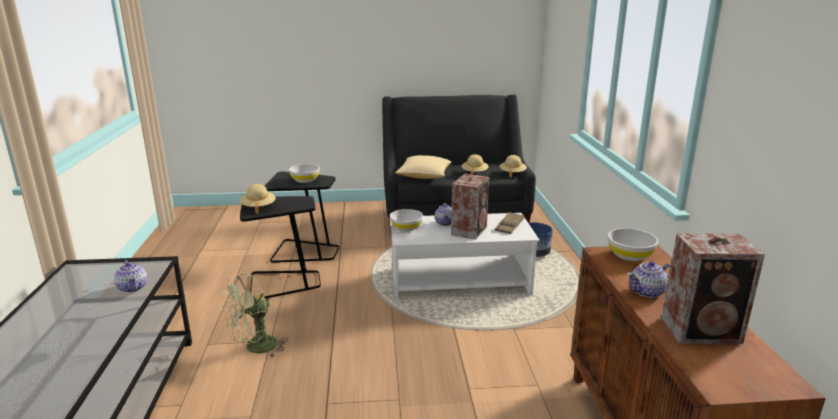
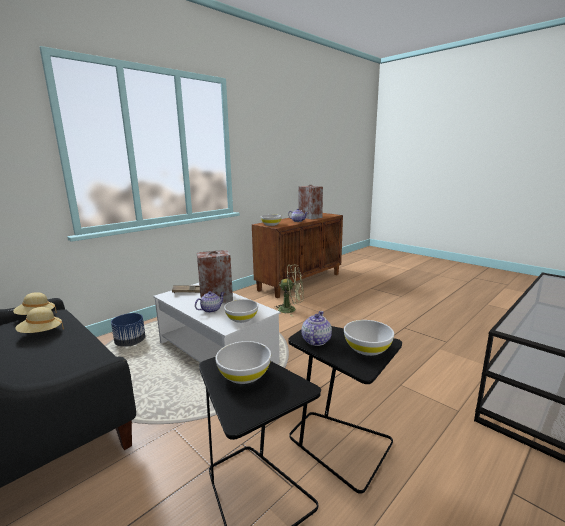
camera: 130 degrees left, 5 degrees down
(133, 287) = (530, 318): teapot -> teapot (316, 341)
(256, 349) = (416, 384): green fan -> green fan (291, 309)
(258, 207) = (367, 348): beige hat -> white bowl
(424, 176) = (75, 356): pillow -> none

